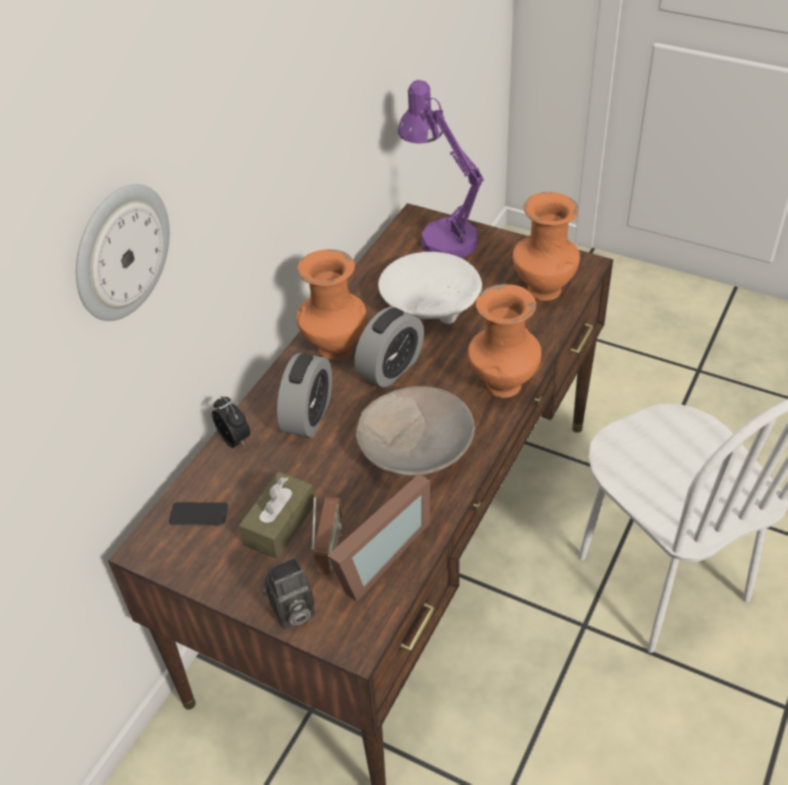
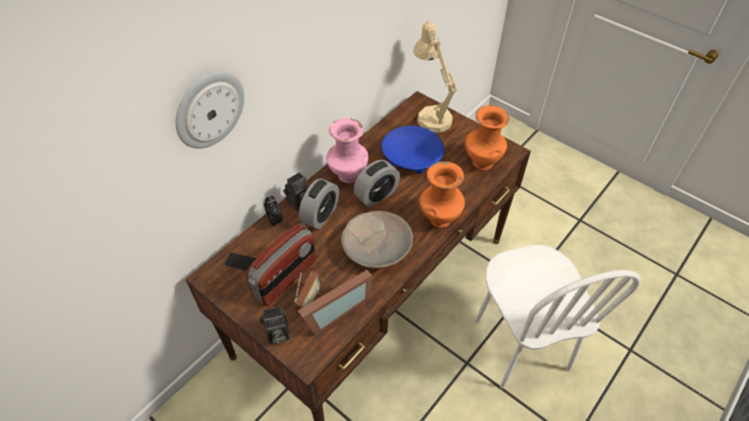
camera: 10 degrees right, 5 degrees up
(266, 405) = (299, 203): none -> camera
(280, 524) = (285, 279): brown tissue box -> radio
(334, 348) = (347, 175): orange vase -> pink vase
(429, 302) = (411, 157): white bowl -> blue bowl
(441, 236) = (431, 116): purple table lamp -> beige table lamp

